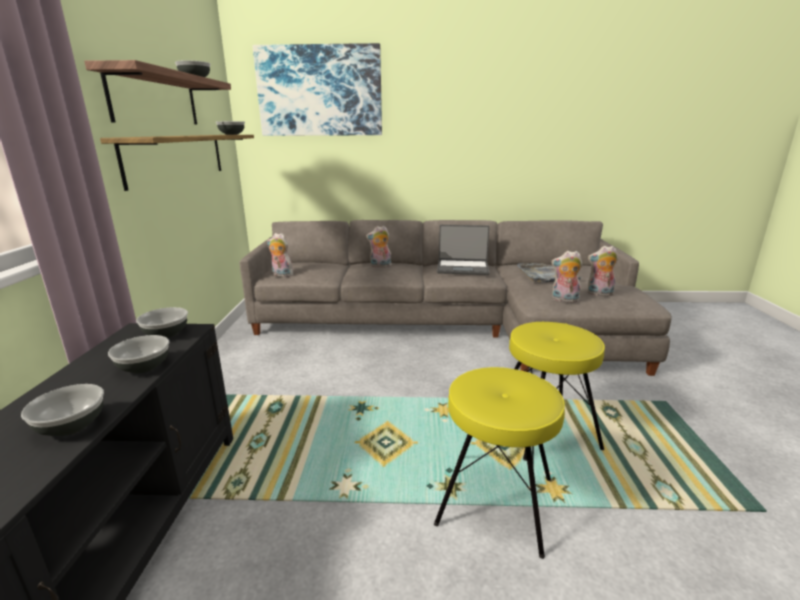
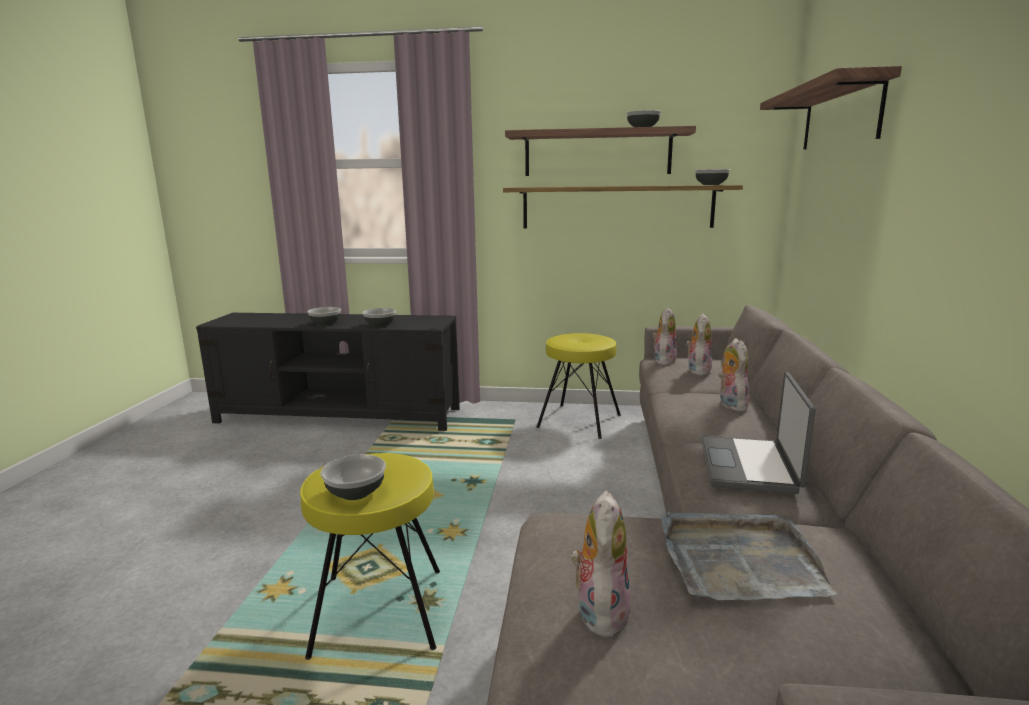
camera: 95 degrees right, 5 degrees down
(167, 334) = (428, 323): bowl -> bowl (355, 493)
(319, 91) = (840, 116): picture -> shelf
(495, 500) = (294, 549): yellow stool -> yellow stool (580, 421)
(564, 300) = (568, 552): plush toy -> plush toy (697, 370)

